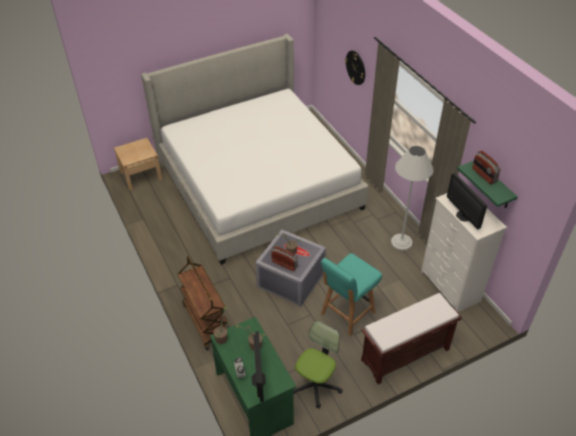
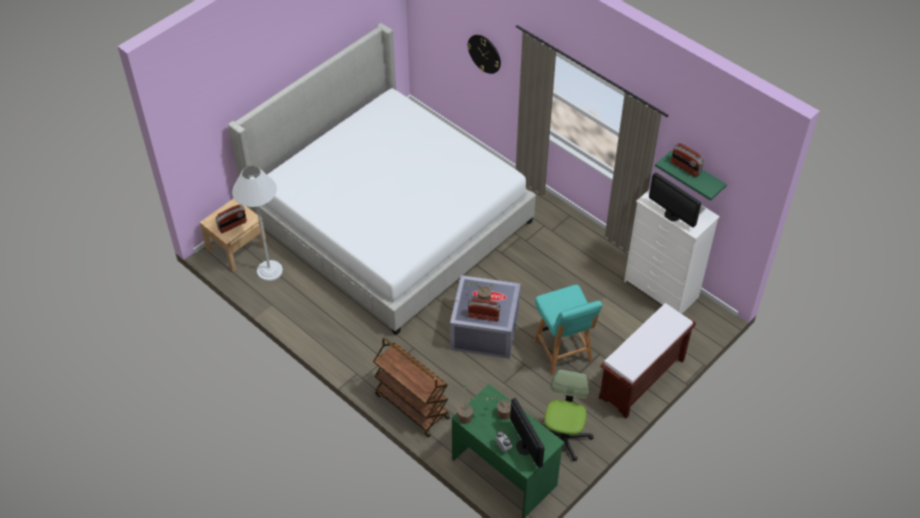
camera: 20 degrees left, 5 degrees up
(134, 155) = (232, 225): none -> radio
(347, 314) = (563, 352): turquoise chair -> turquoise chair turned 45 degrees counterclockwise
(401, 242) = (589, 251): white floor lamp -> white floor lamp (269, 271)

